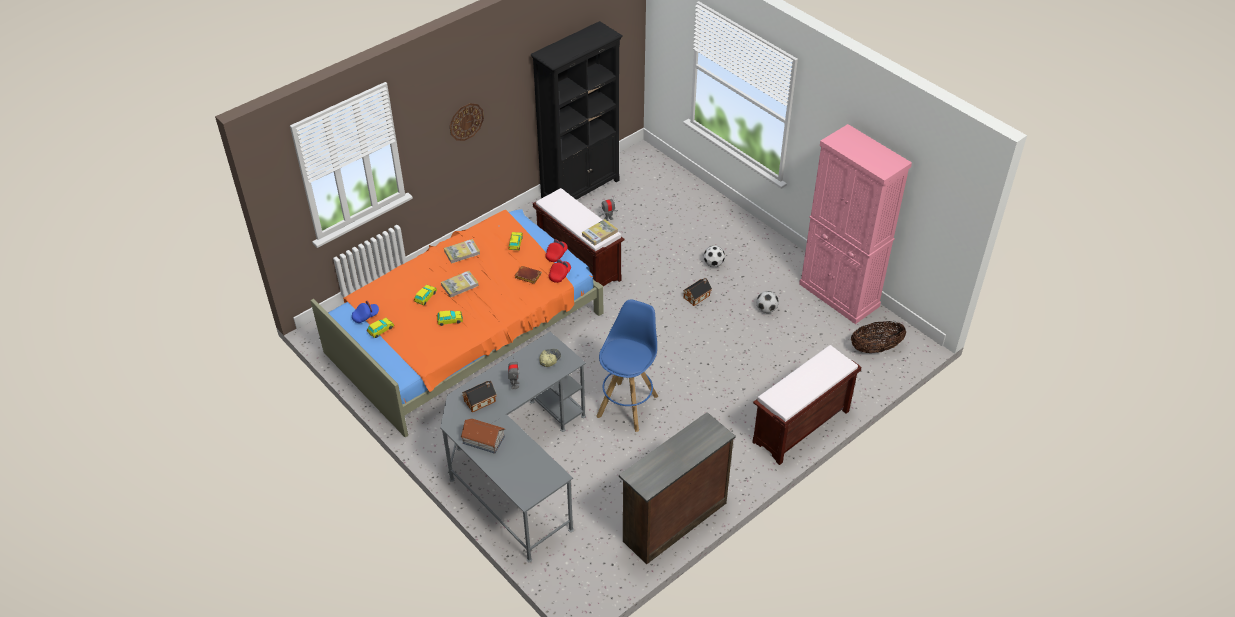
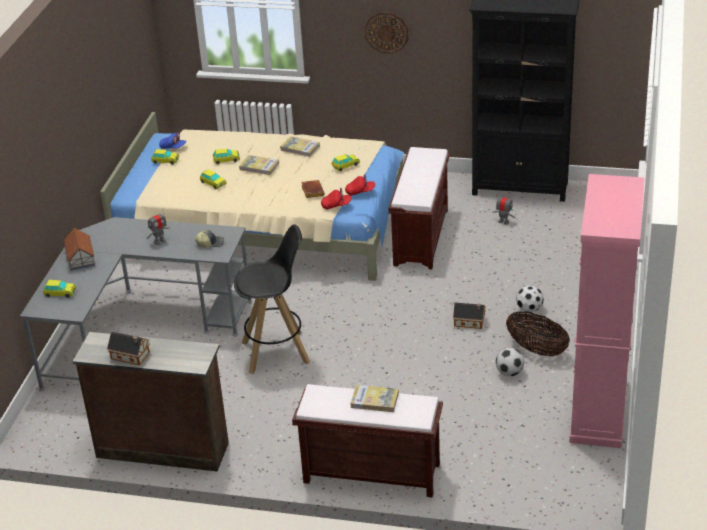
camera: 55 degrees right, 10 degrees down
(467, 331) = (264, 226): orange bed -> beige bed
(481, 401) = (123, 235): toy house -> toy house (131, 356)
(520, 473) = (60, 293): none -> toy car
(599, 233) = (413, 196): book -> book (374, 400)
(628, 405) = (276, 352): blue stool -> black stool
(875, 348) = (551, 474): basket -> basket (536, 349)

